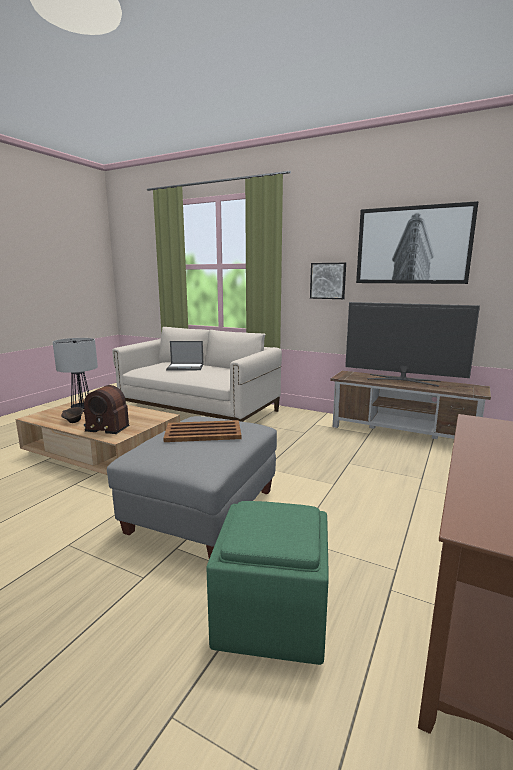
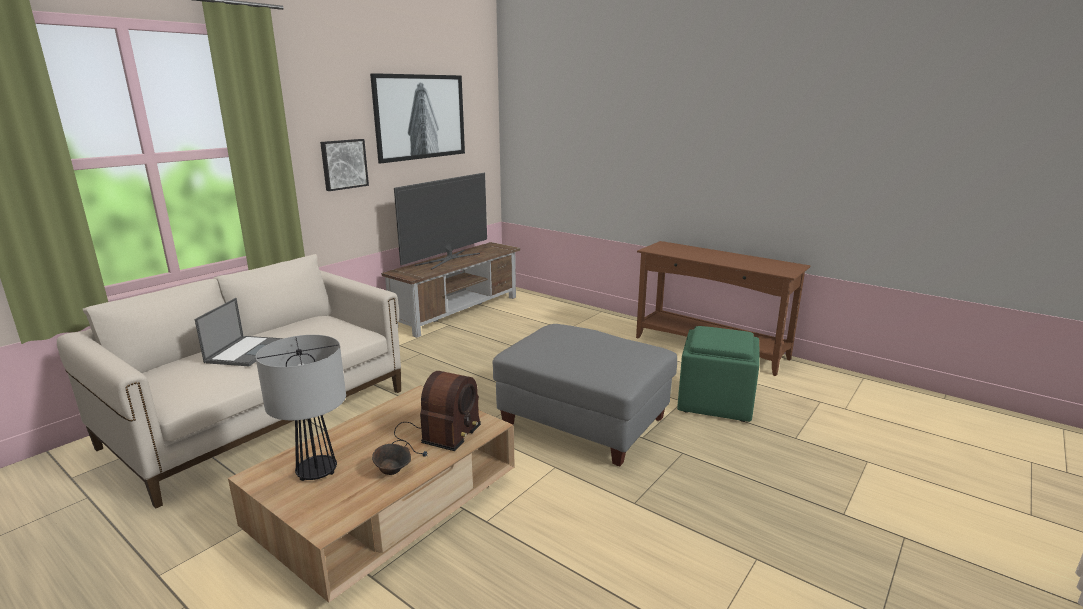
camera: 80 degrees left, 5 degrees up
(204, 432) = (576, 344): brown tray -> none

